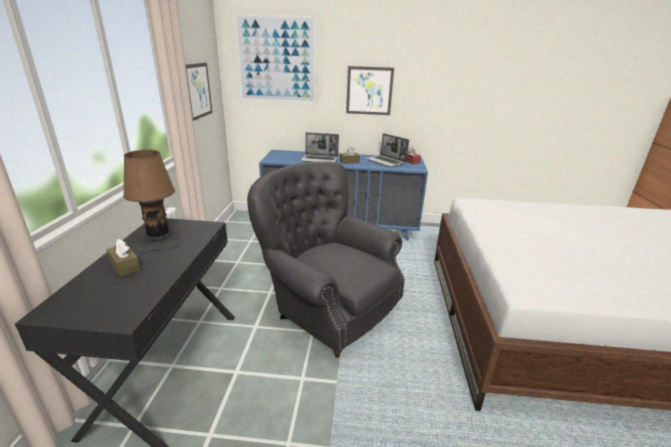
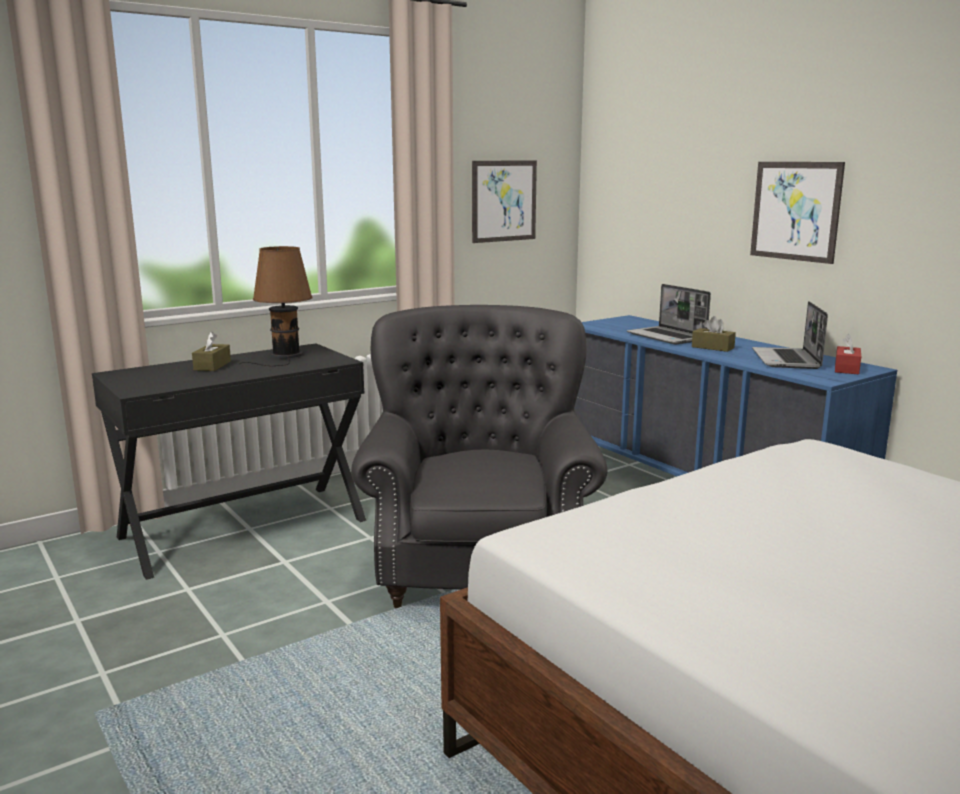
camera: 50 degrees right, 10 degrees down
(276, 60) = (652, 155): picture -> none

